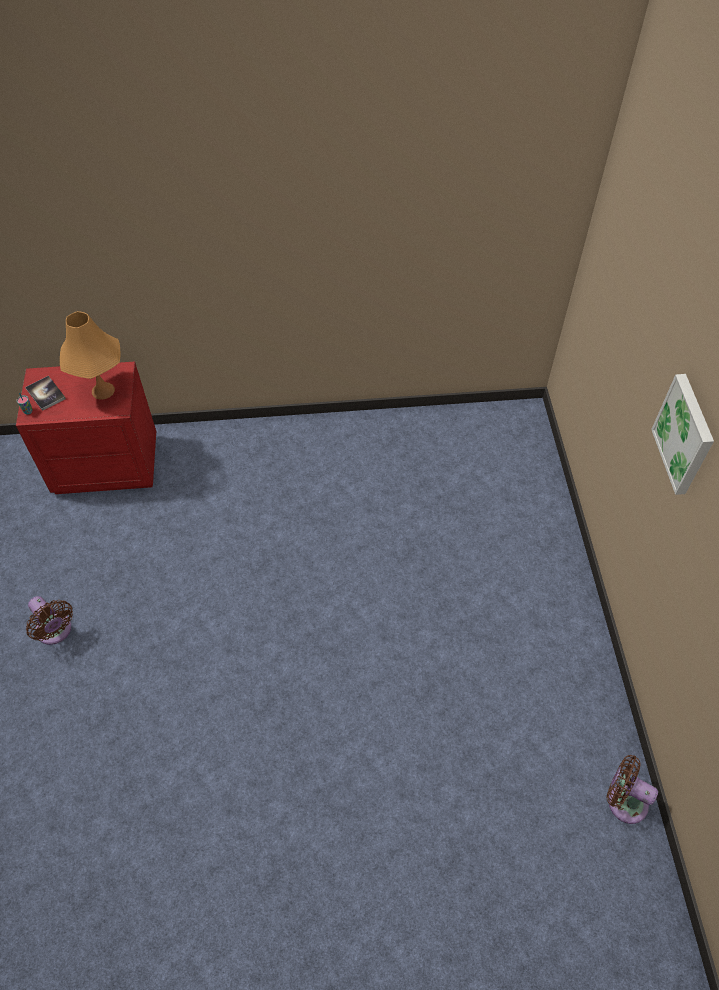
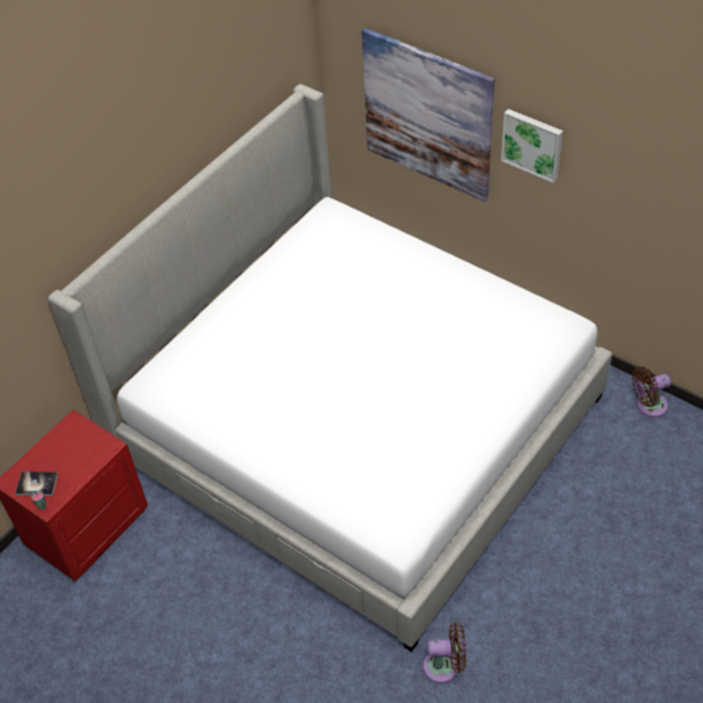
camera: 45 degrees left, 5 degrees down
(56, 631) = (210, 654): brown fan -> brown fan (445, 666)
(103, 390) = (79, 445): orange table lamp -> none
(359, 568) = (357, 427): none -> bed
(631, 330) = (428, 115): none -> picture

